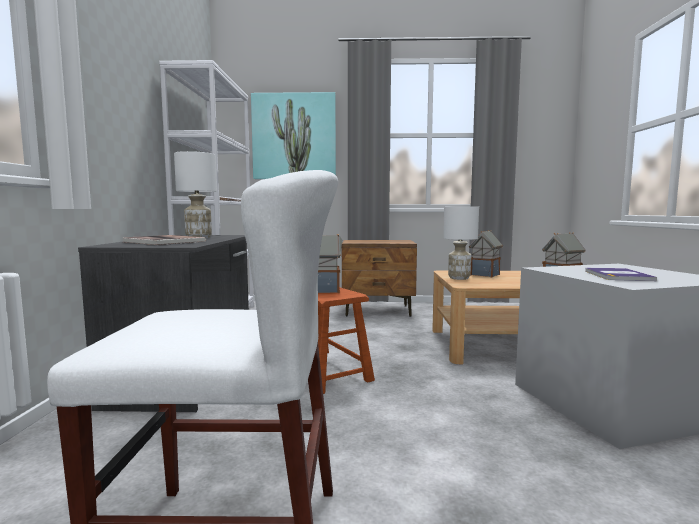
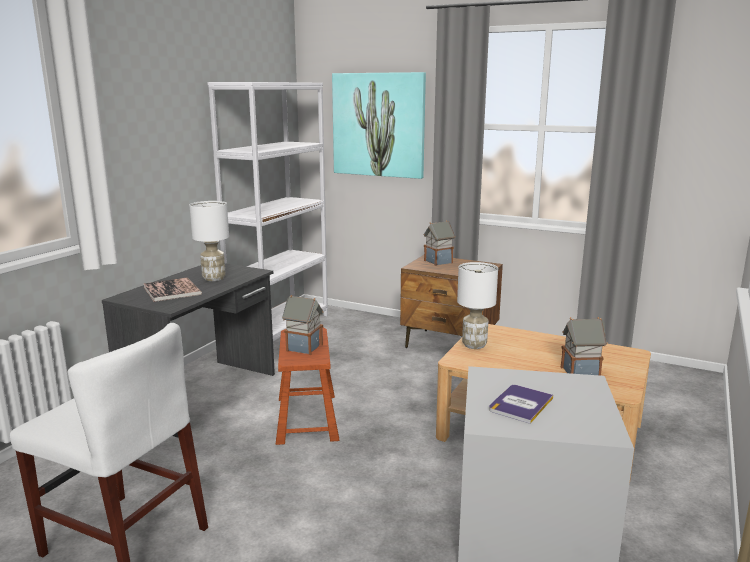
camera: 25 degrees right, 10 degrees up
(484, 274) = (517, 342): toy house -> toy house (438, 261)

